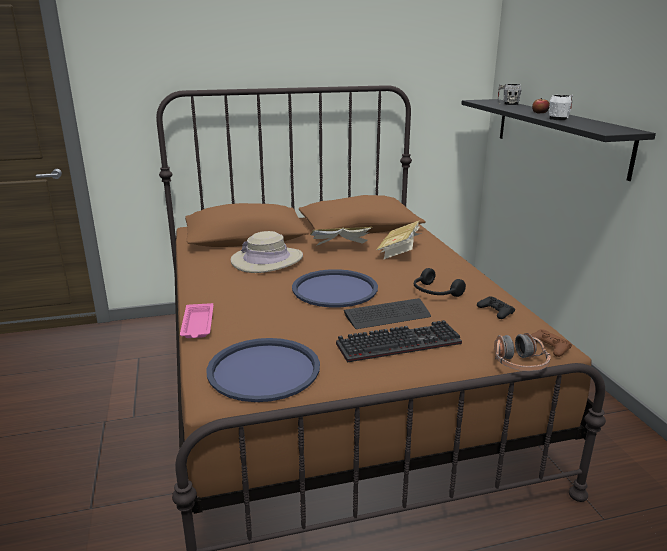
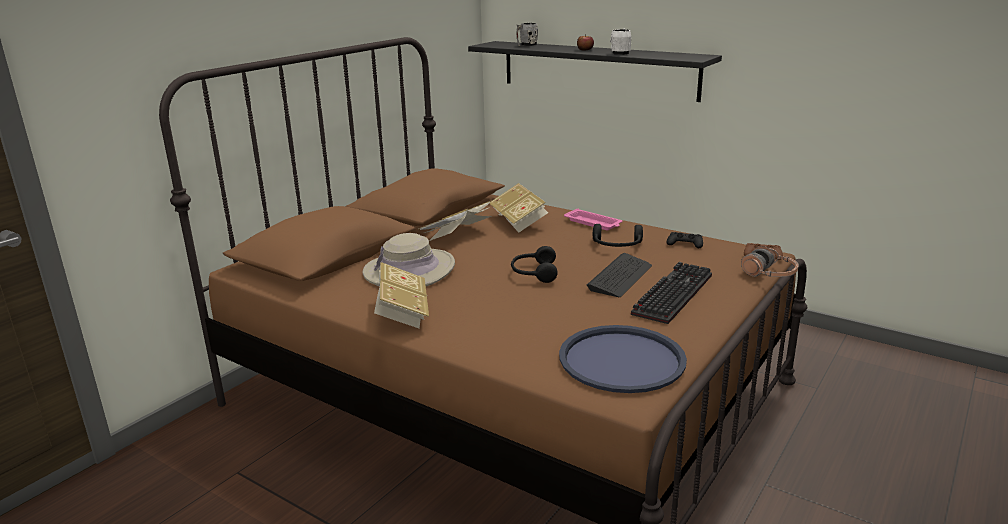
camera: 40 degrees left, 0 degrees up
(197, 325) = (479, 353): pink tray -> pink tray (593, 223)
(212, 283) = (402, 312): none -> book
(334, 289) = (533, 273): blue tray -> black headphones

